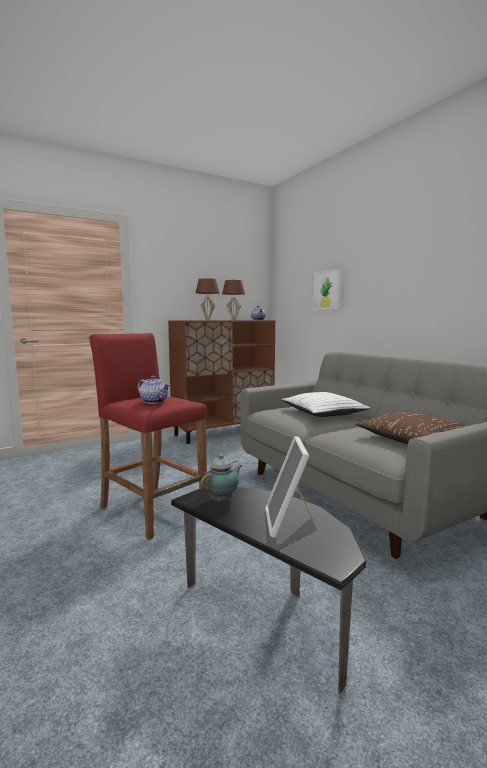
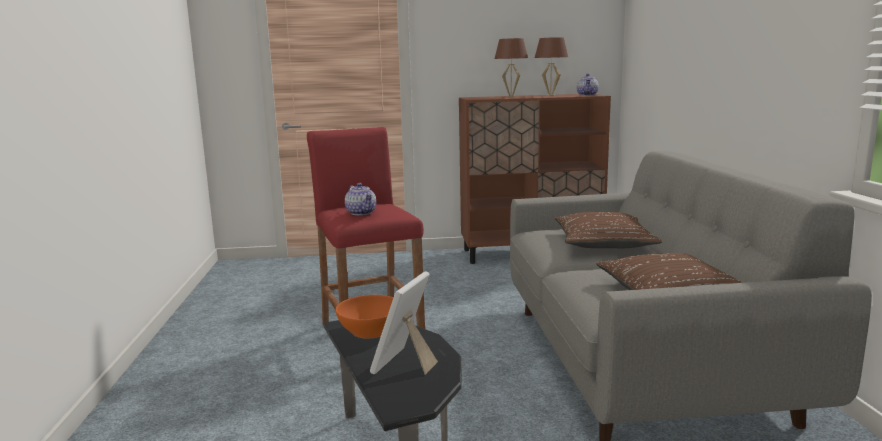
camera: 25 degrees right, 5 degrees up
(223, 500) = (370, 331): teapot -> orange bowl
(323, 413) = (603, 242): white pillow -> brown pillow
(327, 290) = (680, 51): picture -> none

